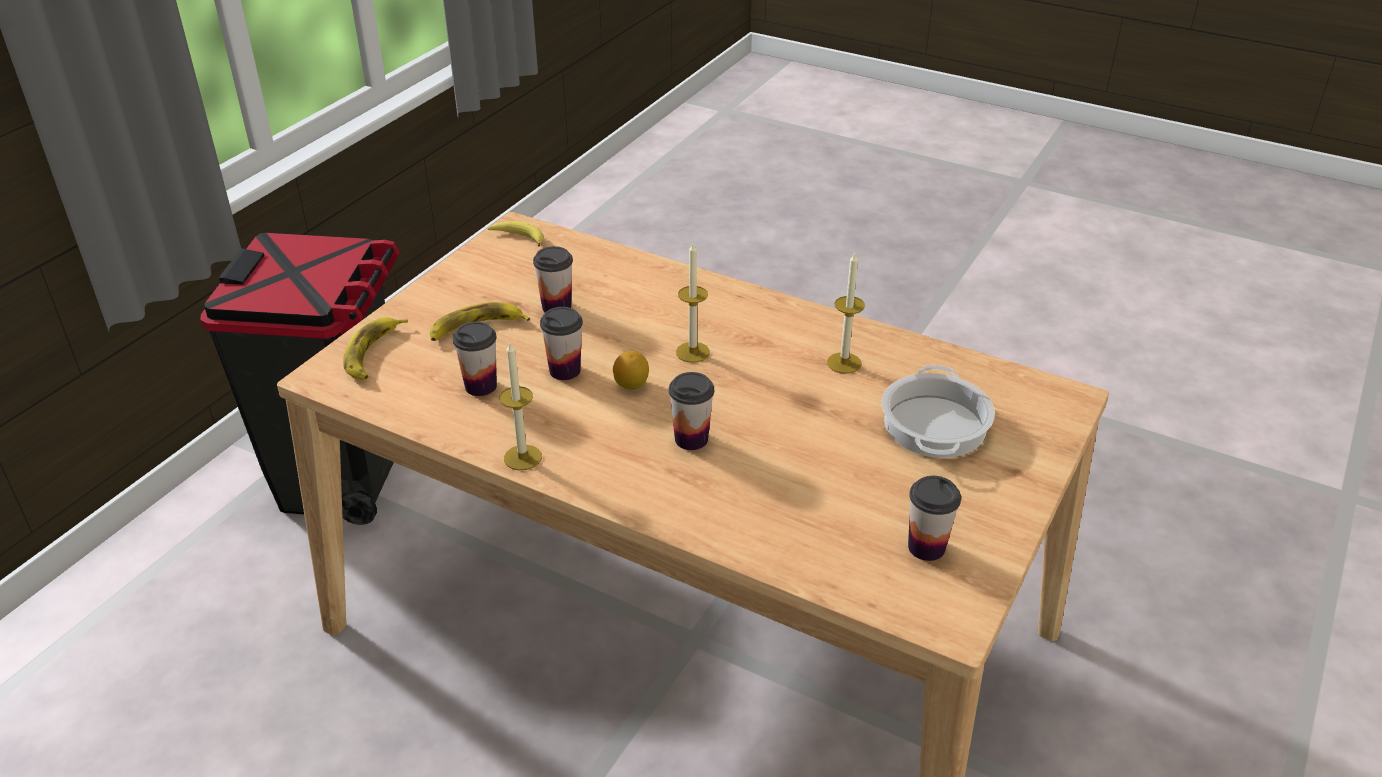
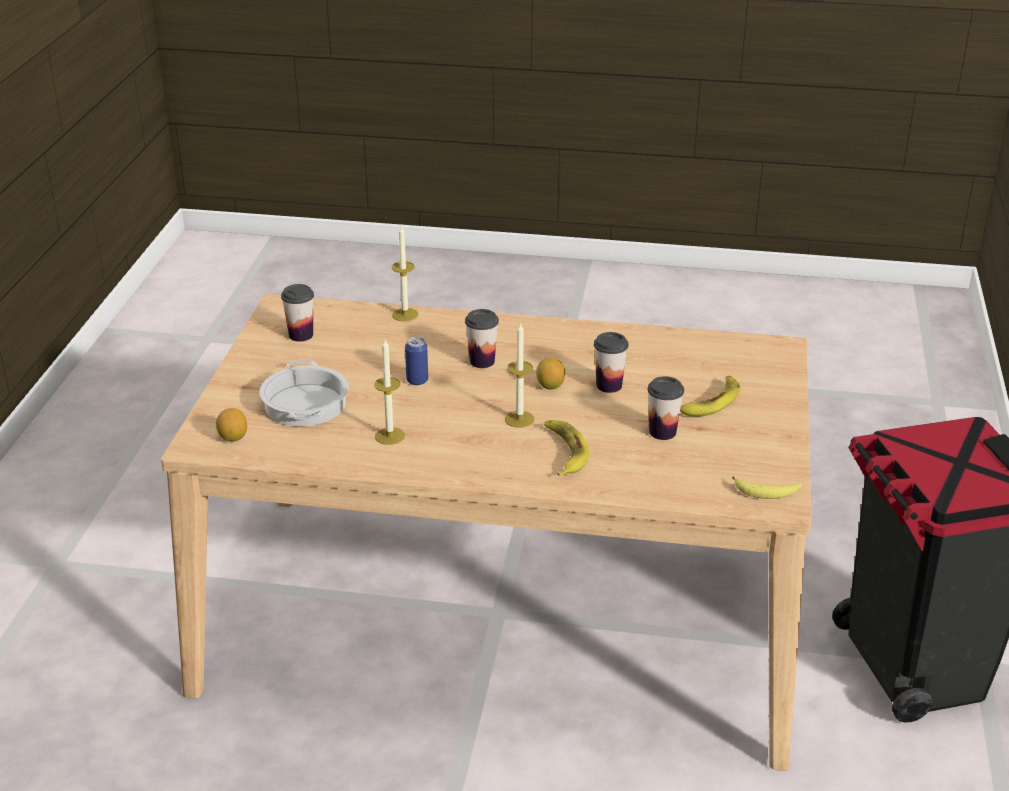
camera: 160 degrees right, 5 degrees down
(373, 354) = (764, 368): banana -> banana (564, 451)
(481, 386) = (660, 363): cup -> none
(522, 457) = (588, 330): candle -> candle (405, 314)
(786, 429) = (417, 380): none -> can
(1025, 399) = (233, 438): none -> lemon

